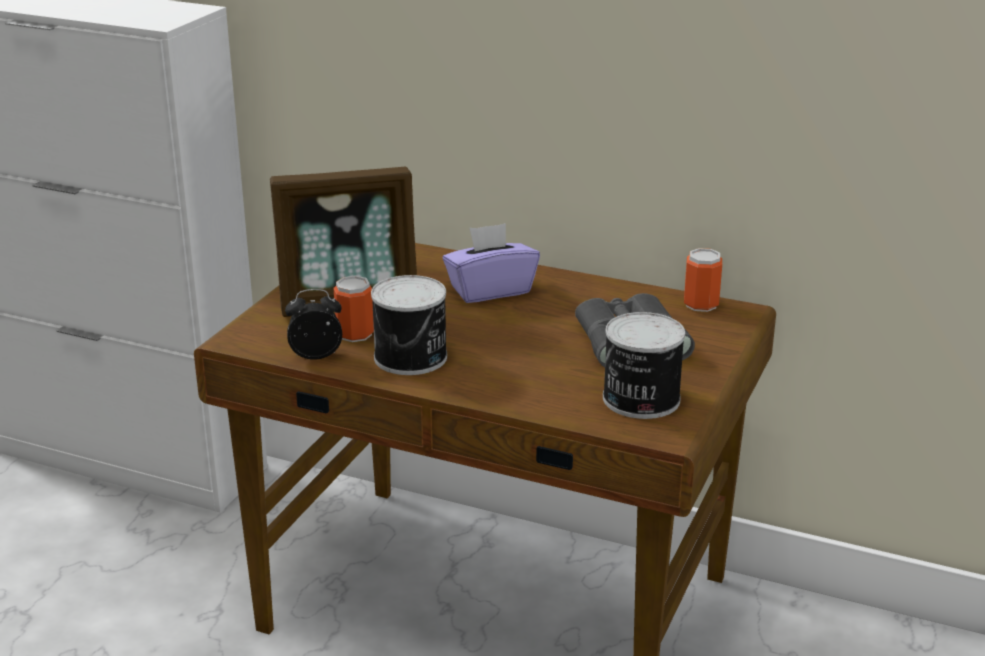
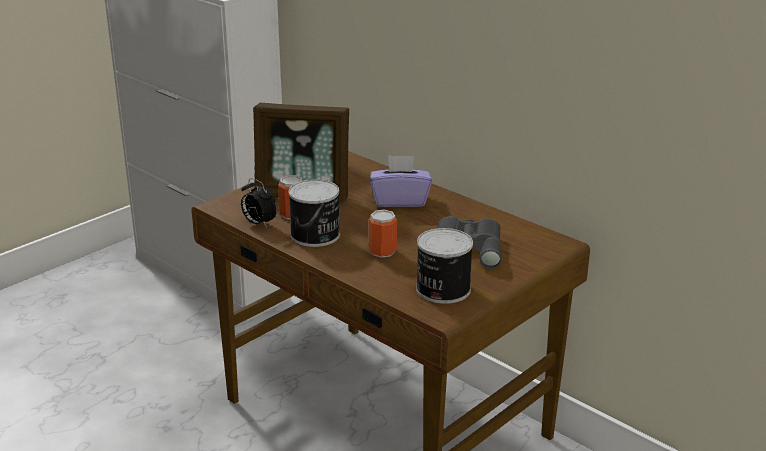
camera: 20 degrees right, 0 degrees up
(316, 355) = (258, 223): alarm clock -> alarm clock turned 150 degrees counterclockwise
(701, 304) = (536, 234): can -> can (382, 251)

